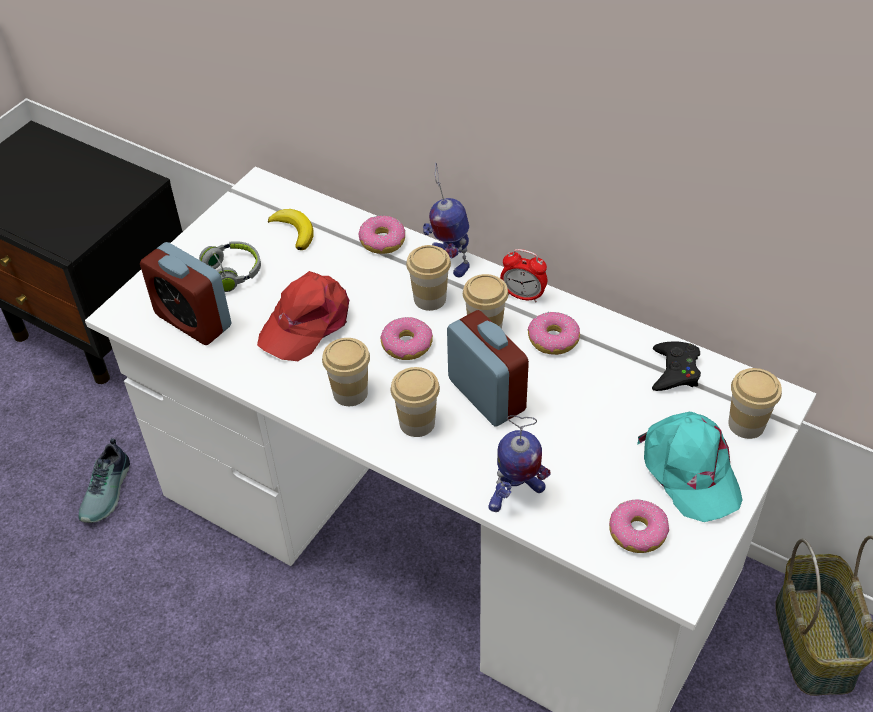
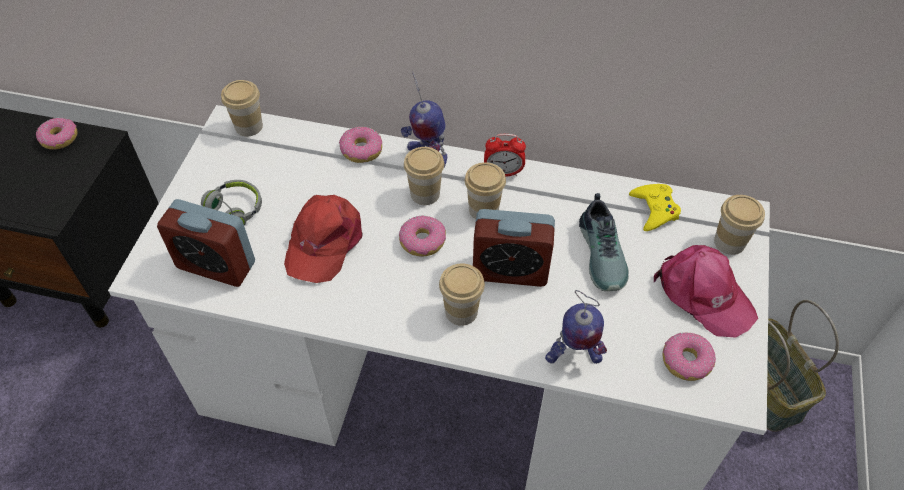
camera: 20 degrees left, 5 degrees up
(108, 491) = (144, 424): shoe -> shoe (604, 254)
(294, 231) = (278, 158): banana -> none
(350, 393) = (390, 298): cup -> cup (249, 126)
(486, 395) = (510, 270): alarm clock -> alarm clock turned 150 degrees clockwise
(515, 495) = (573, 356): toy robot -> toy robot turned 45 degrees clockwise
(553, 339) = (545, 206): donut -> donut (60, 138)
(675, 371) = (654, 210): black game controller -> yellow game controller
(689, 470) = (703, 294): turquoise cap -> pink cap

